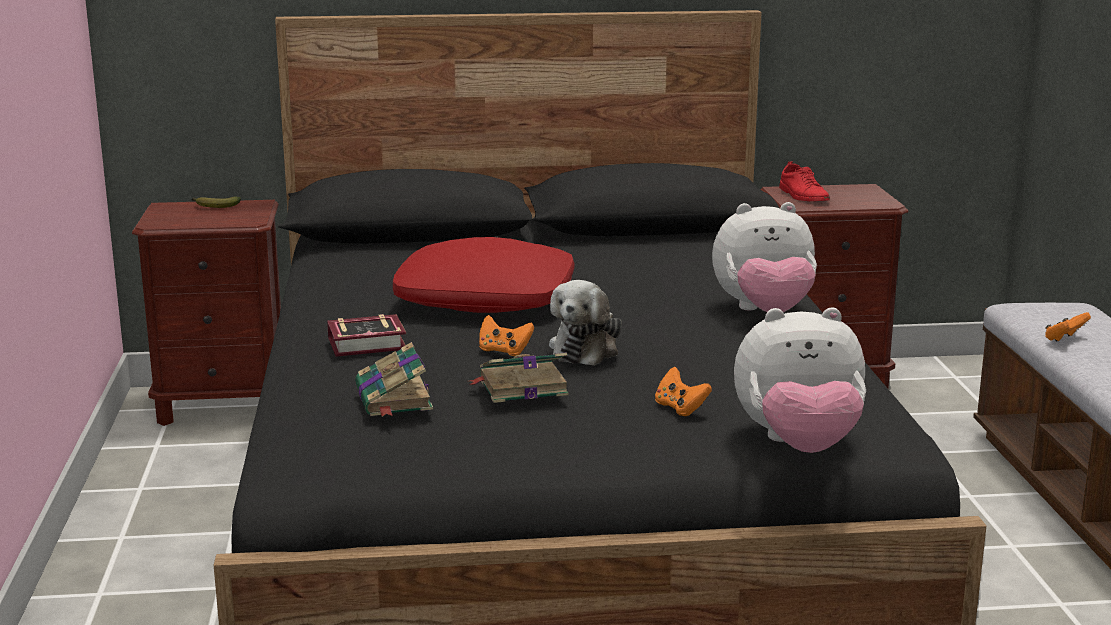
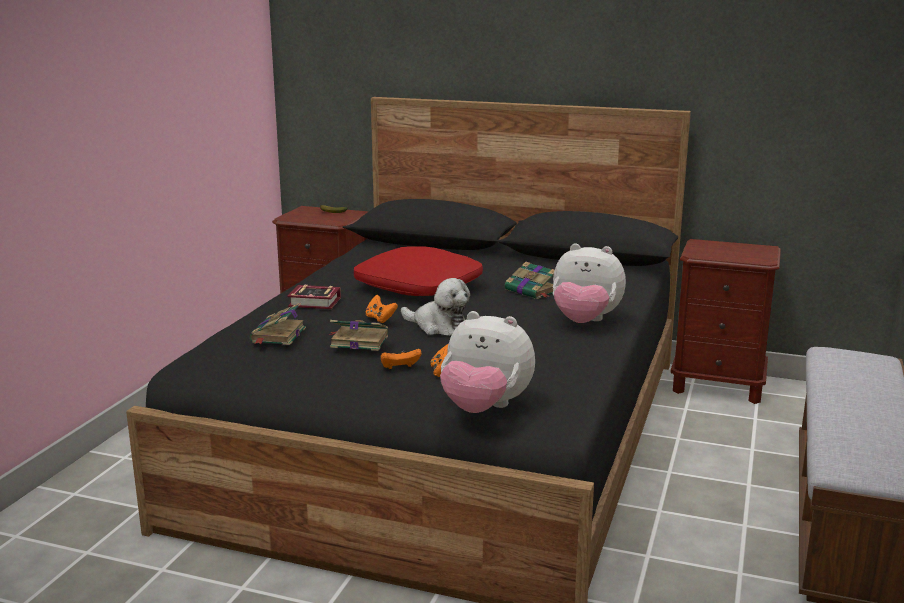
camera: 25 degrees right, 0 degrees up
(586, 349) = (438, 326): plush toy -> plush toy turned 105 degrees counterclockwise
(644, 282) = (532, 291): none -> book
(803, 196) = (709, 248): red shoe -> none
(1064, 339) = (834, 379): orange game controller -> orange game controller (400, 368)

